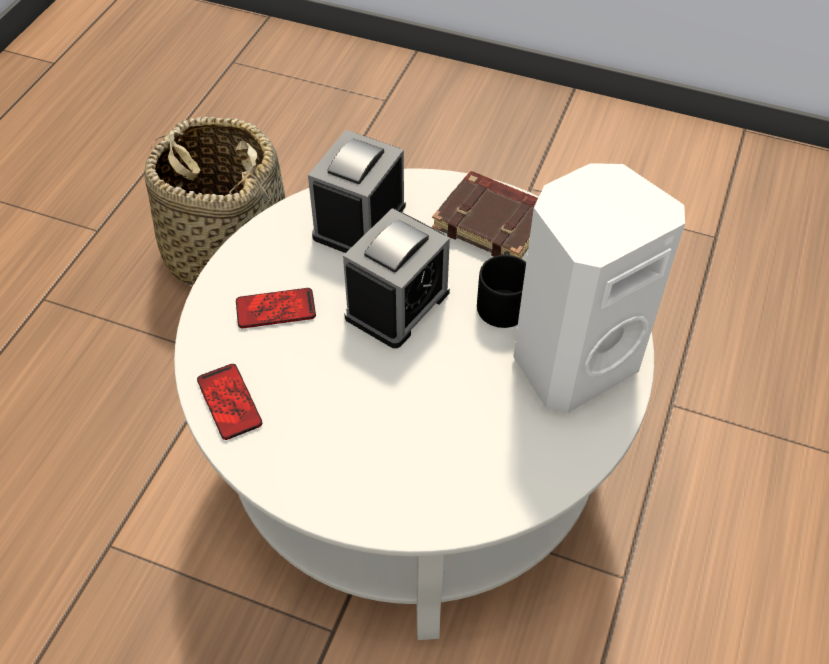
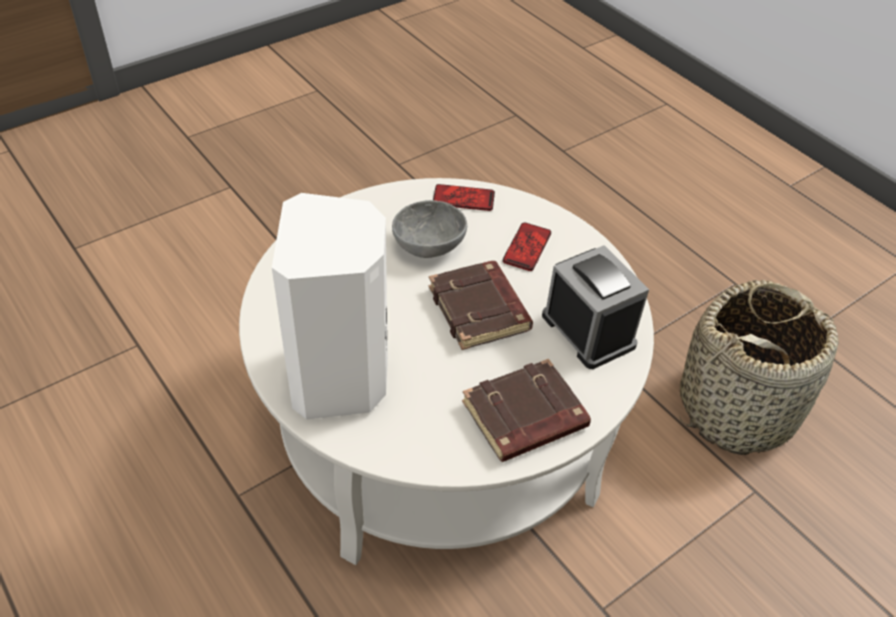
camera: 120 degrees right, 5 degrees down
(336, 394) = (427, 245): none -> grey bowl
(397, 304) = (480, 310): alarm clock -> brown book
(502, 300) = (434, 372): black mug -> none

